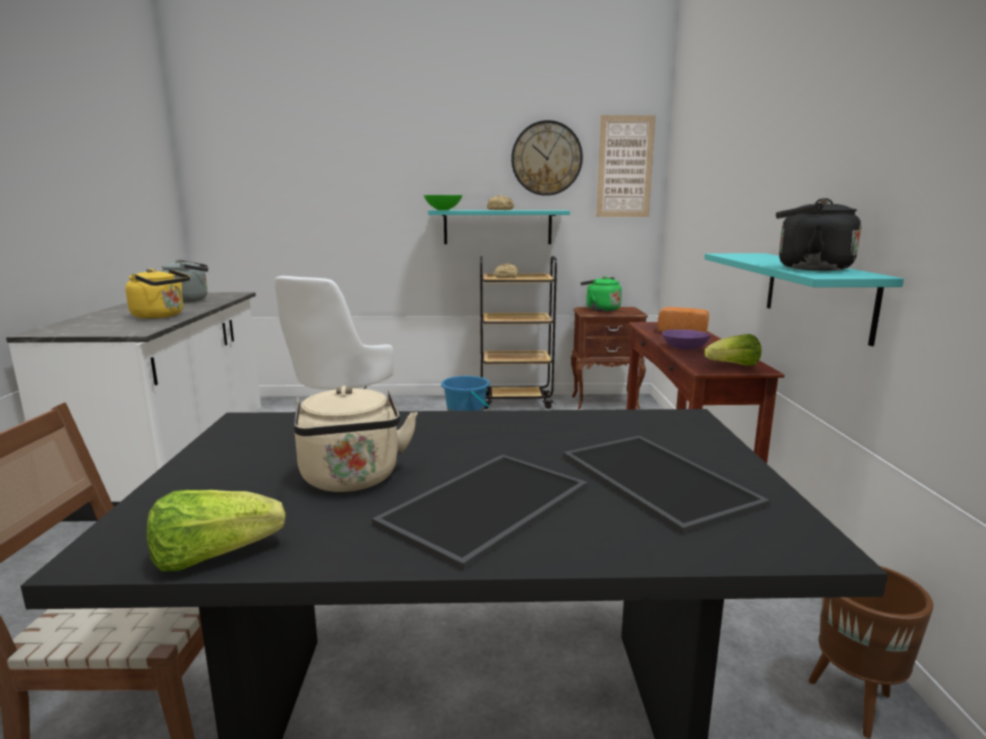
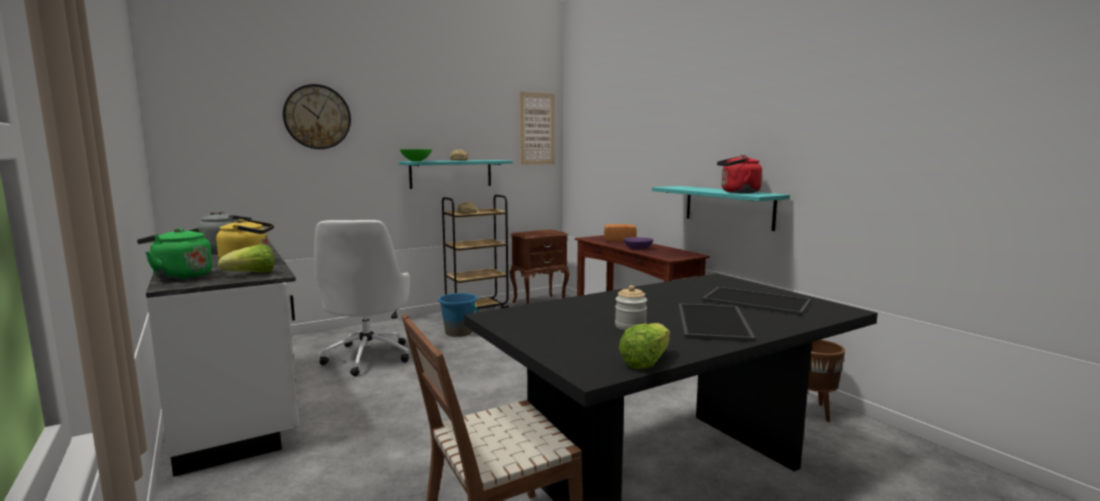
camera: 30 degrees left, 5 degrees down
(352, 480) = (630, 326): beige kettle -> jar
(546, 158) = (484, 121): wall clock -> wall clock (317, 117)
(600, 309) = (532, 232): green kettle -> green kettle (180, 277)
(734, 365) = (680, 254): lettuce -> lettuce (251, 274)
(808, 268) = (737, 192): black kettle -> red kettle

